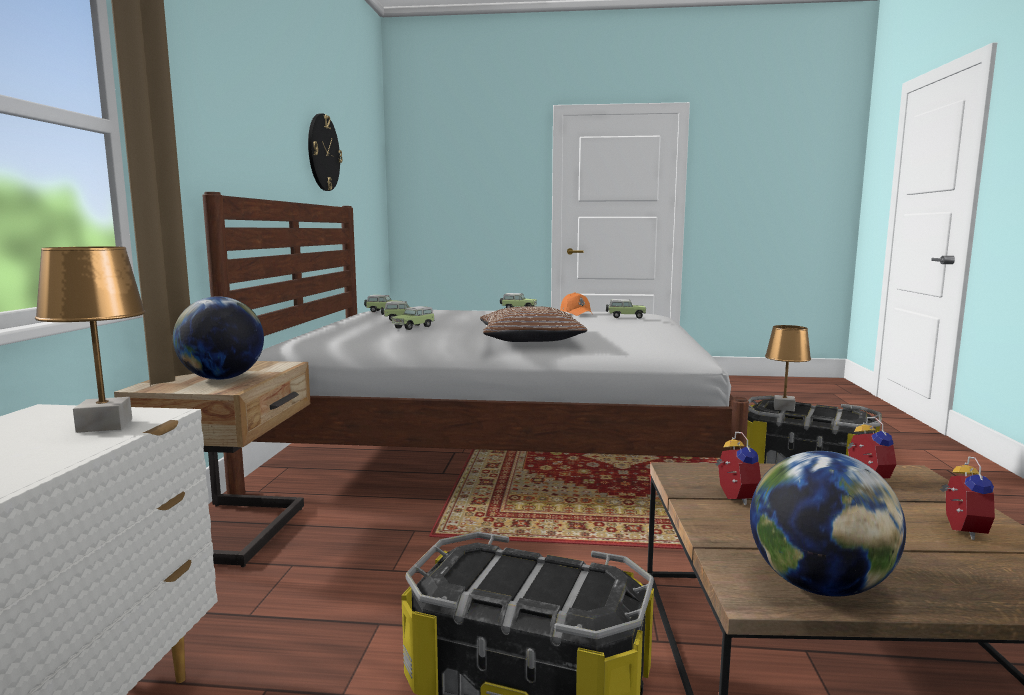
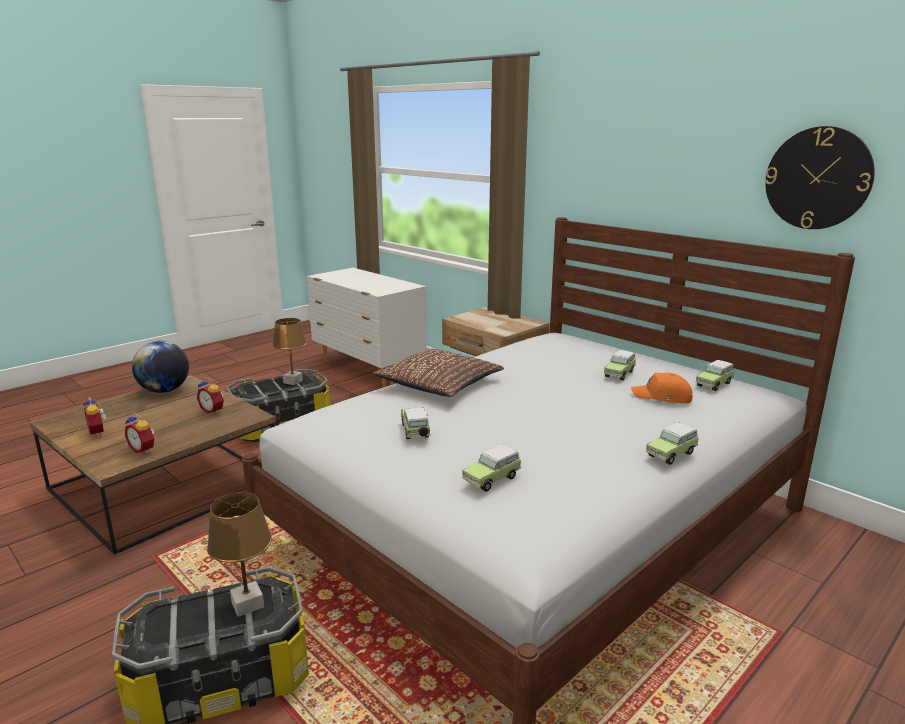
camera: 130 degrees right, 10 degrees up
(104, 426) = (378, 289): brown table lamp -> brown table lamp (293, 381)
(222, 378) = (484, 319): globe -> none
(414, 327) = (559, 366): toy car -> toy car (415, 432)
(576, 313) = (569, 464): orange cap -> orange cap (662, 397)

